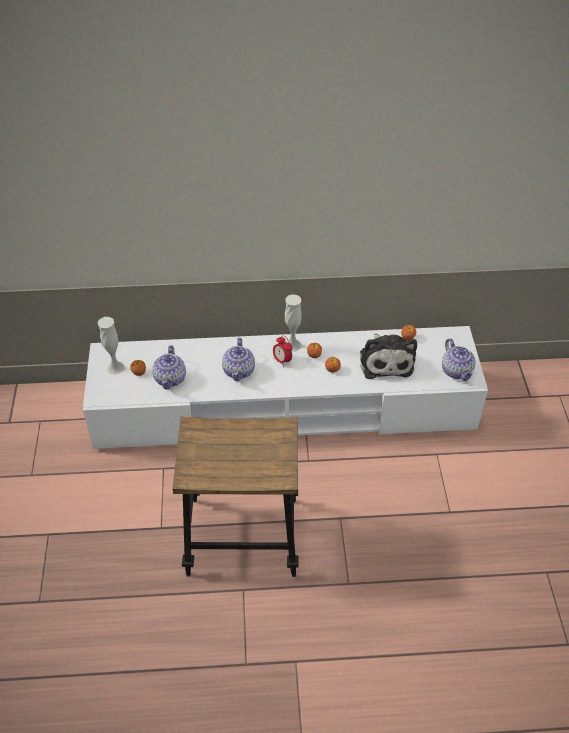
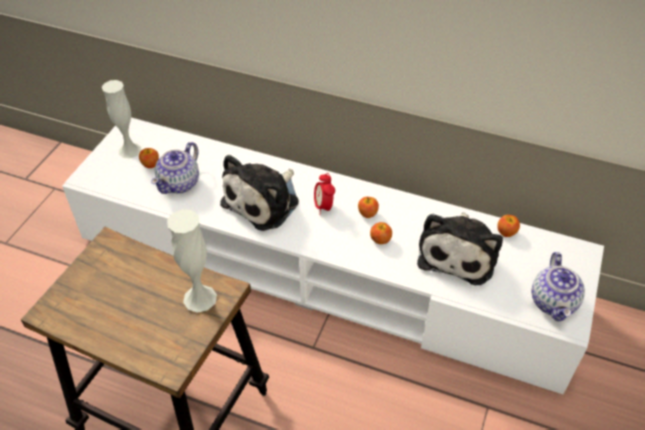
camera: 25 degrees right, 0 degrees up
(239, 370) = (264, 201): teapot -> plush toy
(292, 345) = (348, 192): white vase -> white vase (200, 298)

